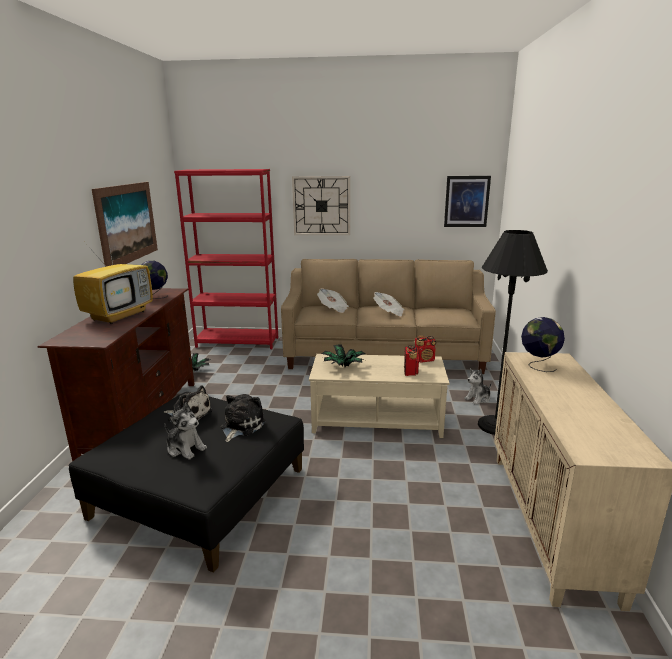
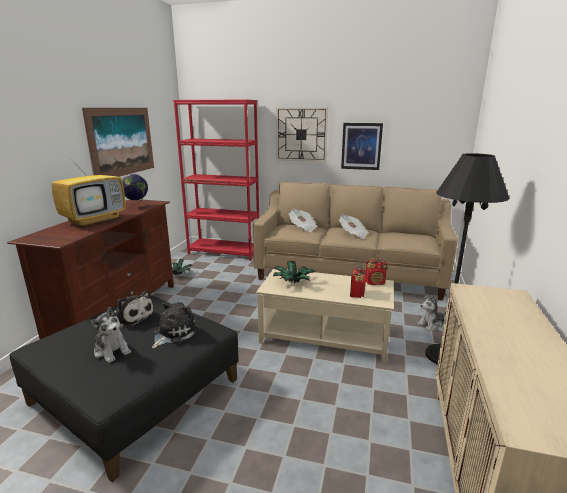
camera: 10 degrees right, 0 degrees up
(466, 201) = (439, 132): picture -> picture (361, 146)
(538, 365) = (486, 301): globe -> none

